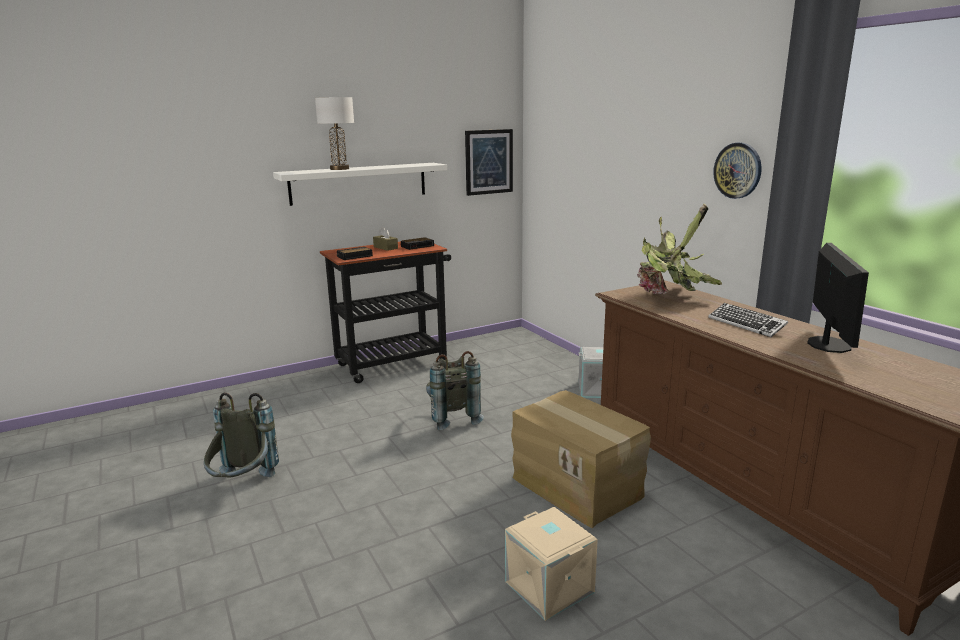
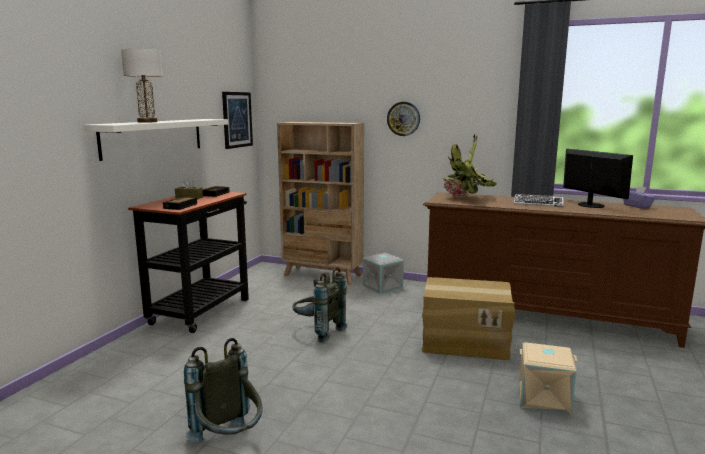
camera: 40 degrees left, 5 degrees down
(555, 358) = (323, 275): none -> beige bookcase
(738, 170) = (480, 113): wall clock -> wall clock (403, 118)
(916, 364) = (637, 206): none -> purple tissue box

